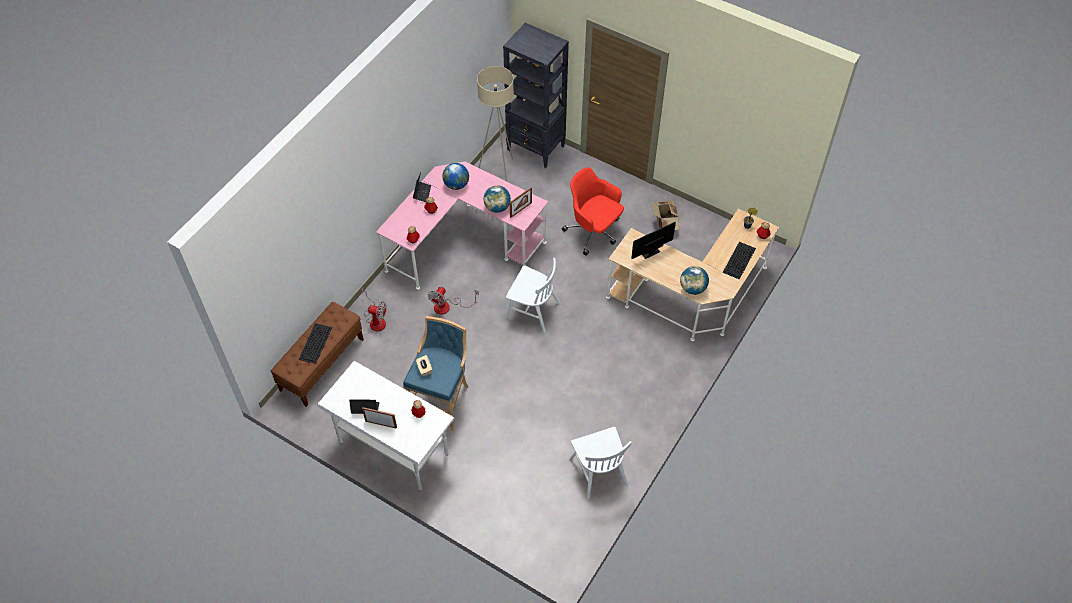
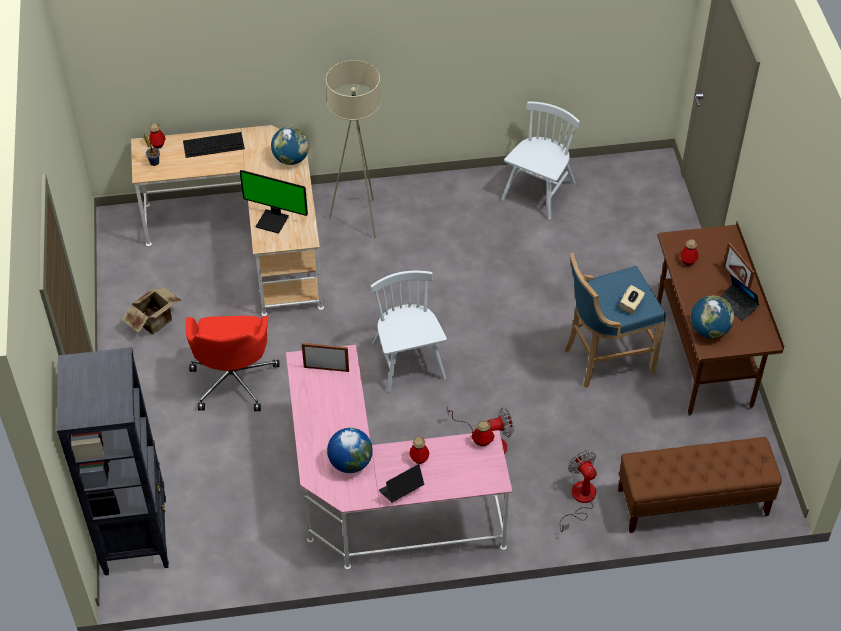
camera: 130 degrees left, 5 degrees down
(315, 343) = (702, 464): keyboard -> none
(393, 449) = (703, 358): white desk -> brown desk
(497, 207) = (345, 394): globe -> globe (709, 330)
(498, 170) = (216, 550): beige floor lamp -> beige floor lamp (359, 219)

